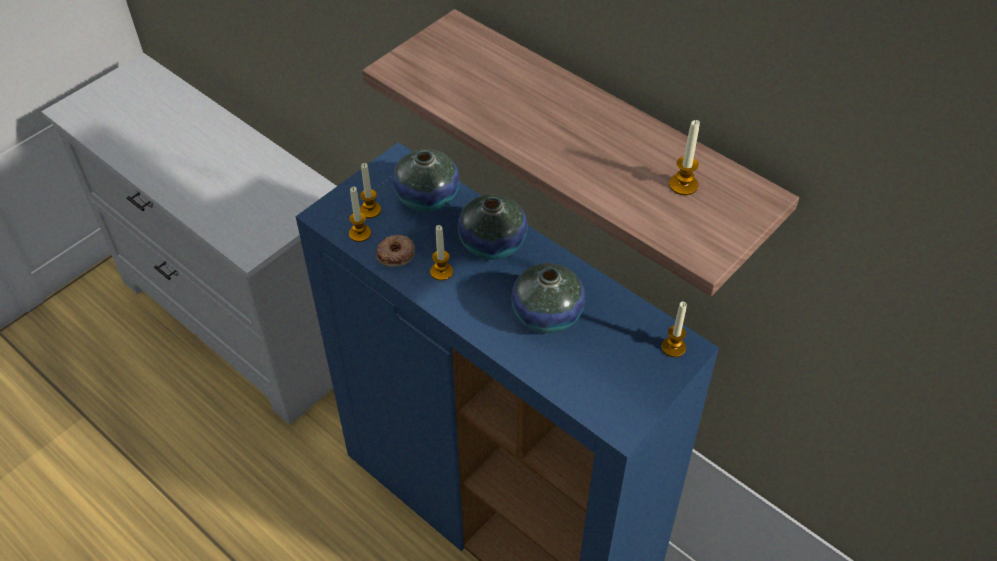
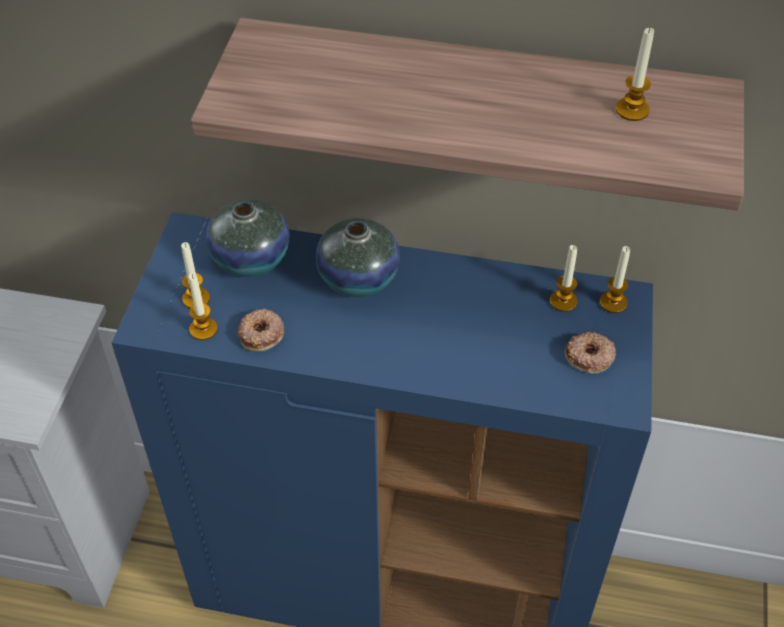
camera: 30 degrees left, 0 degrees up
(441, 272) = (326, 331): candle -> candle (563, 301)
(547, 315) = (469, 326): vase -> none
(622, 379) = (590, 356): none -> donut

